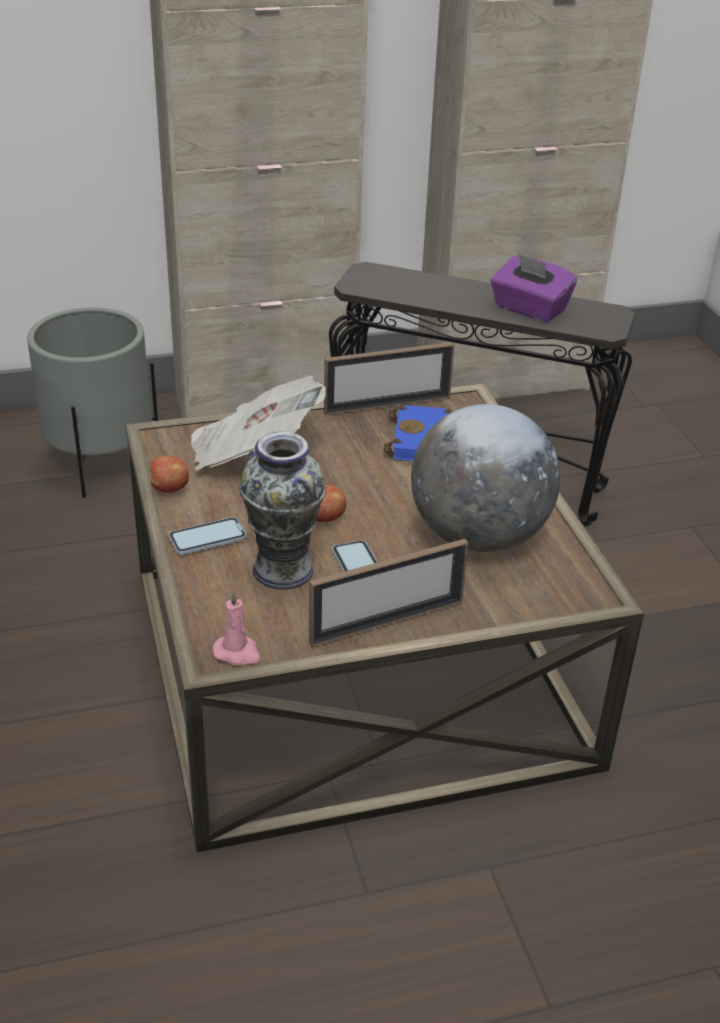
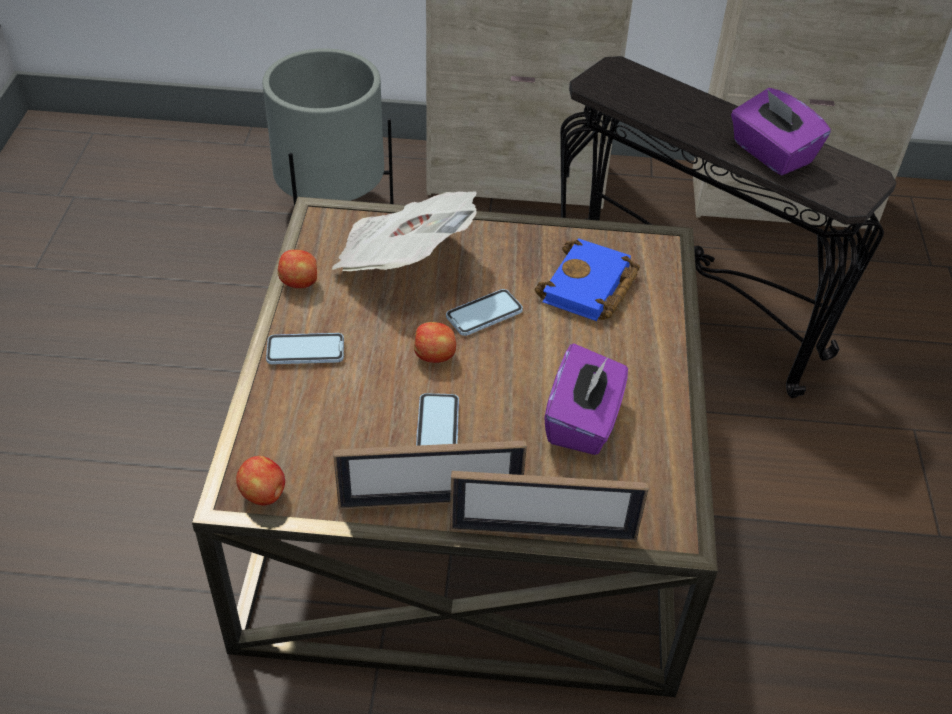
camera: 20 degrees right, 10 degrees up
(238, 653) = (264, 495): pink candle -> apple
(282, 570) = (359, 408): vase -> none
(348, 478) = (484, 314): none -> phone
(387, 405) = (572, 232): picture frame -> picture frame (543, 532)
(478, 537) = (583, 421): globe -> purple tissue box

